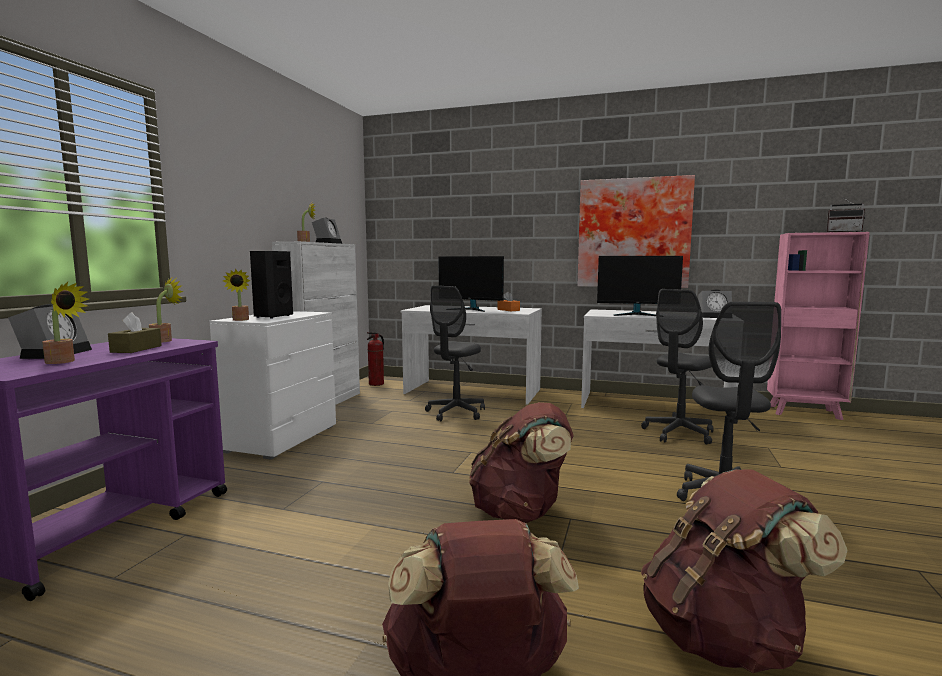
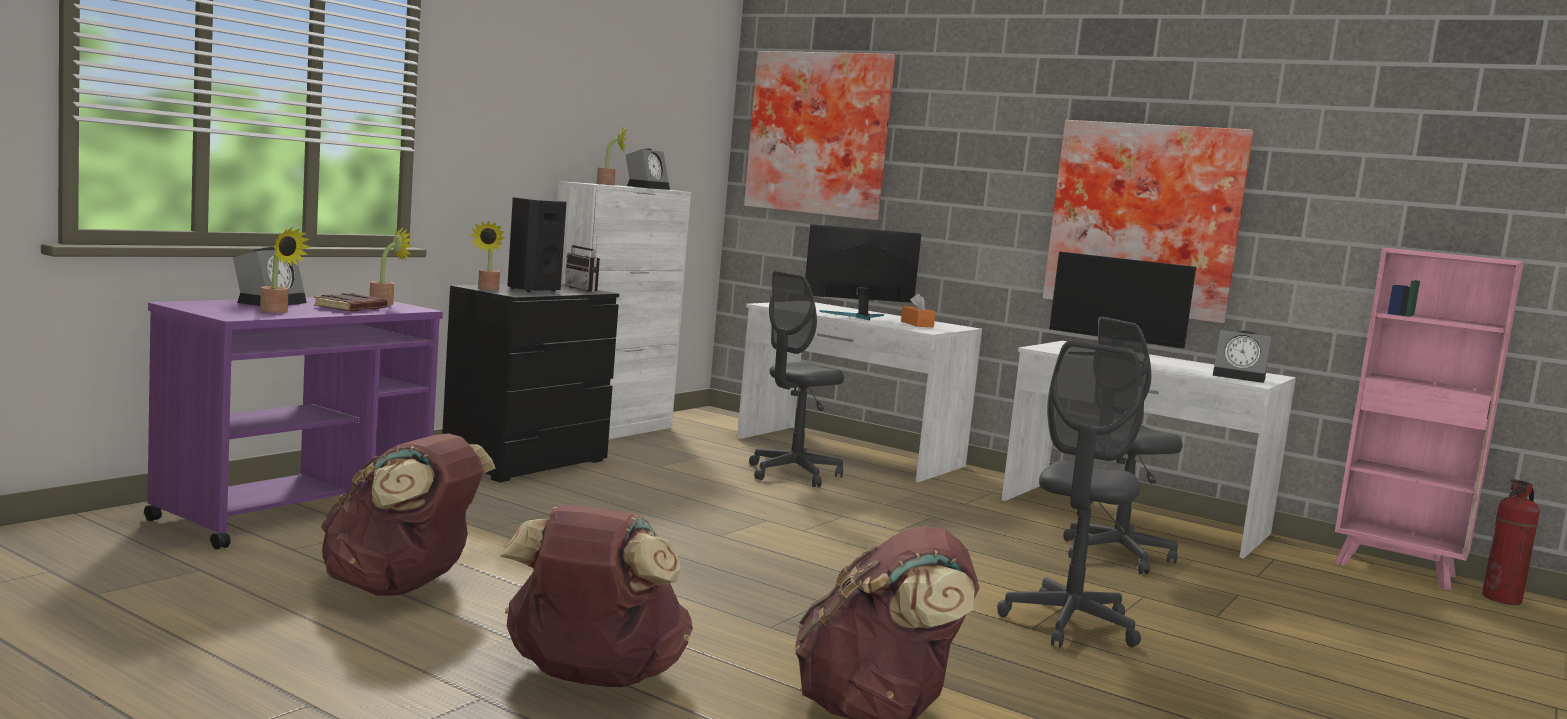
camera: 15 degrees right, 0 degrees up
(136, 349) = (351, 308): brown tissue box -> brown book
(282, 438) = (527, 463): white dresser -> black dresser
(376, 384) = (707, 419): fire extinguisher -> fire extinguisher (1502, 599)
(424, 204) = (821, 134): none -> picture
(471, 309) = (858, 316): monitor -> monitor turned 120 degrees clockwise
(521, 512) = (768, 585): brown backpack -> brown backpack (401, 588)
(844, 232) = (1491, 257): radio -> radio (586, 289)

